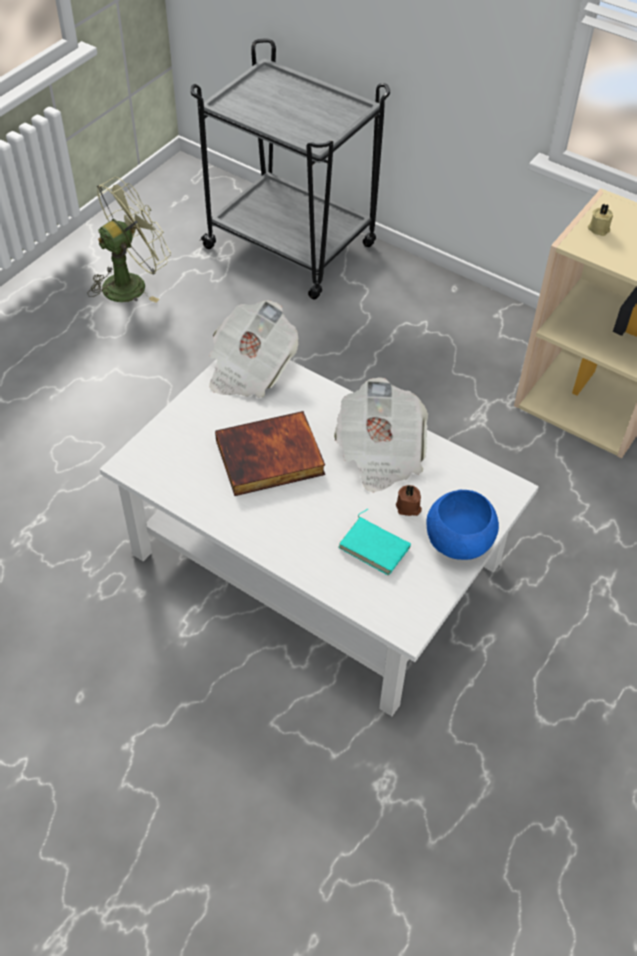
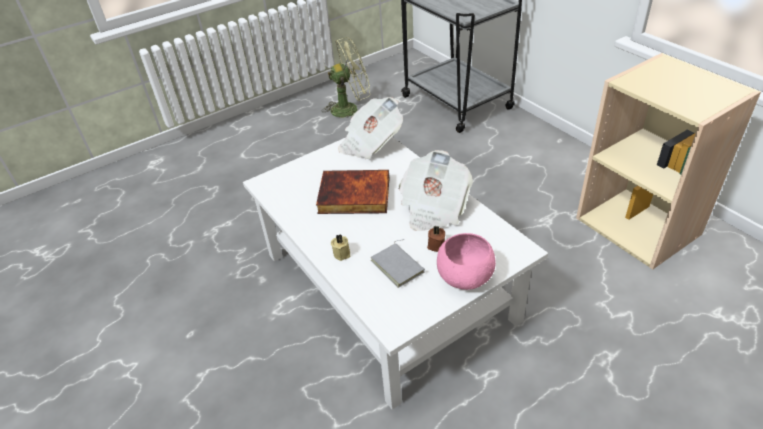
camera: 25 degrees right, 10 degrees down
(375, 546) = (399, 266): turquoise book -> grey book
(458, 541) = (464, 277): blue bowl -> pink bowl
(599, 228) = (649, 75): beige candle -> beige candle (342, 253)

